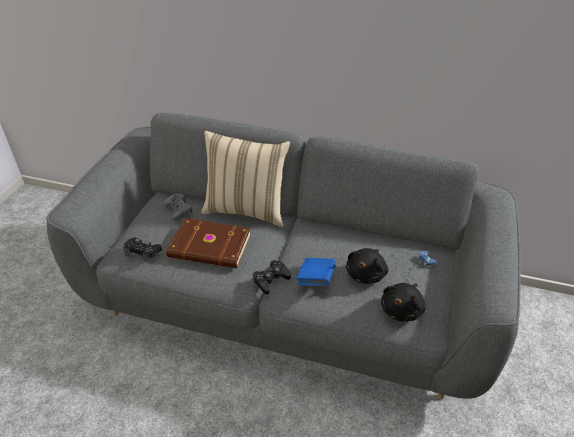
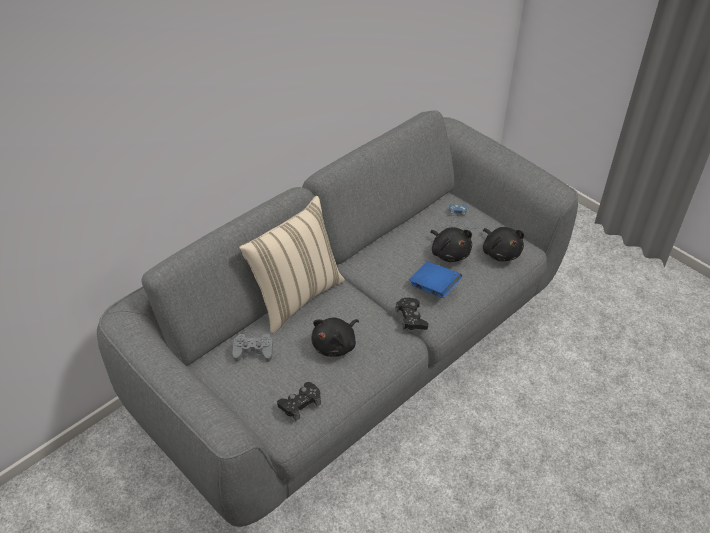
camera: 60 degrees left, 5 degrees up
(210, 247) = (336, 345): brown book -> black plush toy

